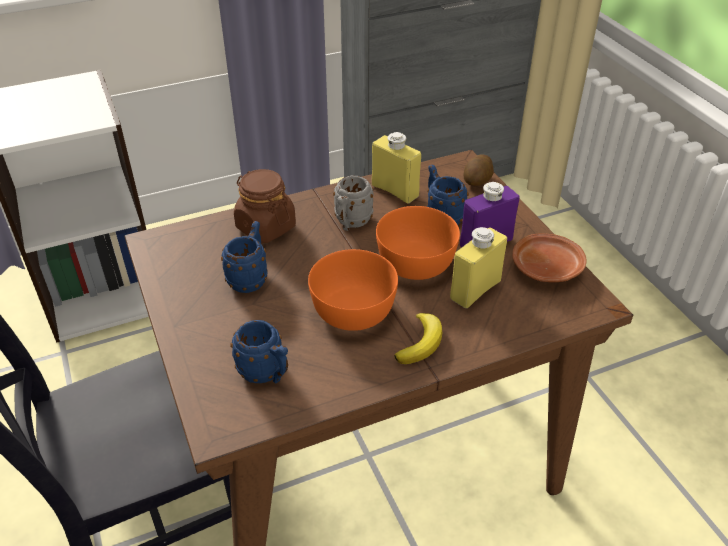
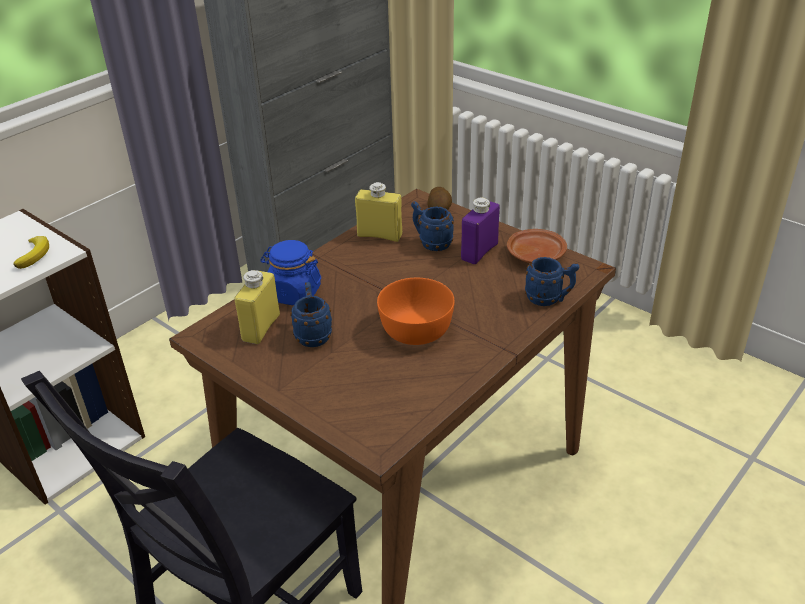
camera: 25 degrees left, 5 degrees down
(265, 227) = (294, 294): brown jar -> blue jar
(266, 374) = (385, 396): blue mug -> blue mug (549, 299)
(351, 223) = (363, 269): grey mug -> none
(417, 262) = (438, 281): orange bowl -> none
(421, 342) = (484, 334): banana -> banana (34, 254)
(475, 290) = (496, 286): yellow bottle -> yellow bottle (261, 328)

